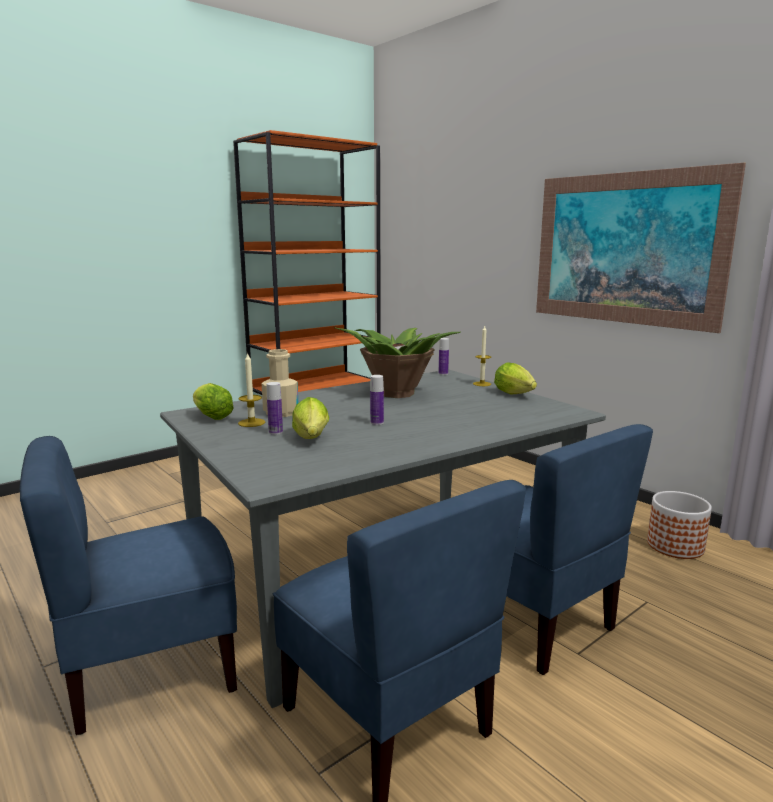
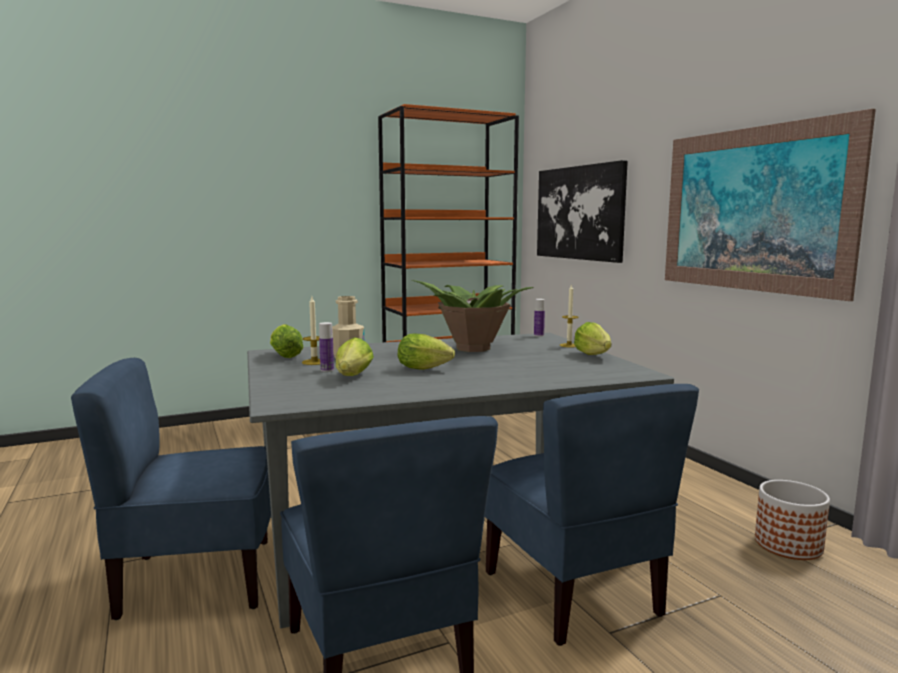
camera: 15 degrees right, 5 degrees down
(377, 423) = (426, 369): bottle -> lettuce
(441, 245) = (579, 213): none -> picture

